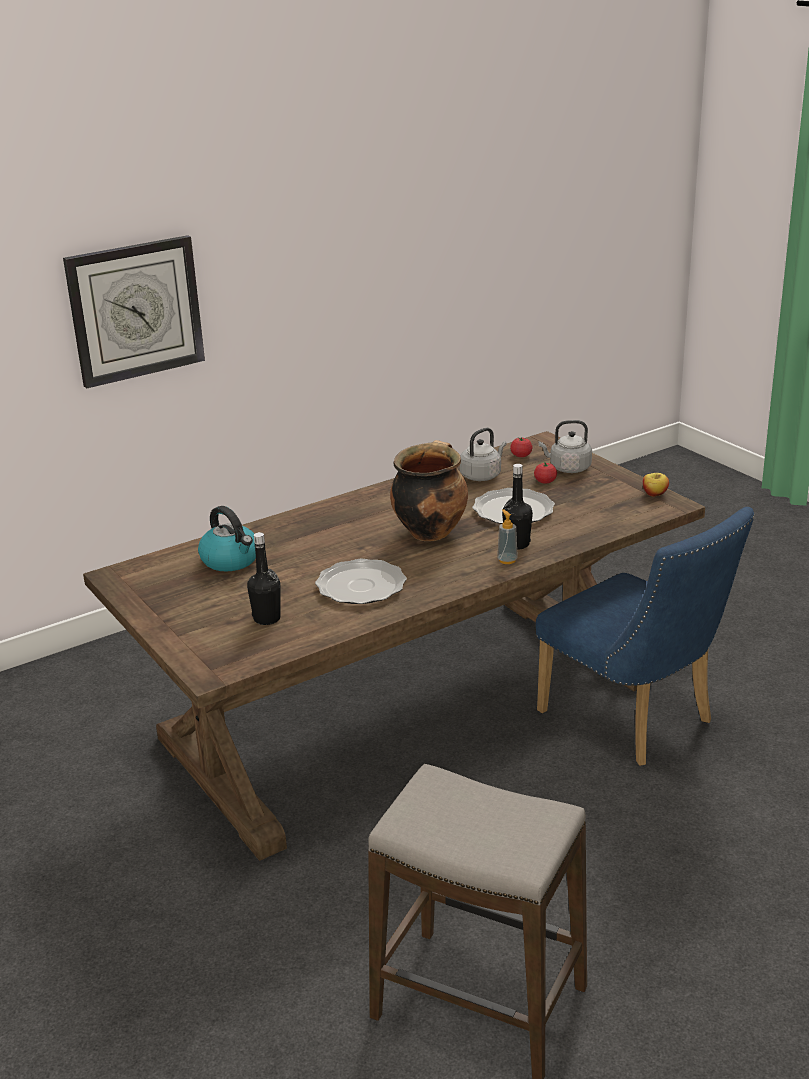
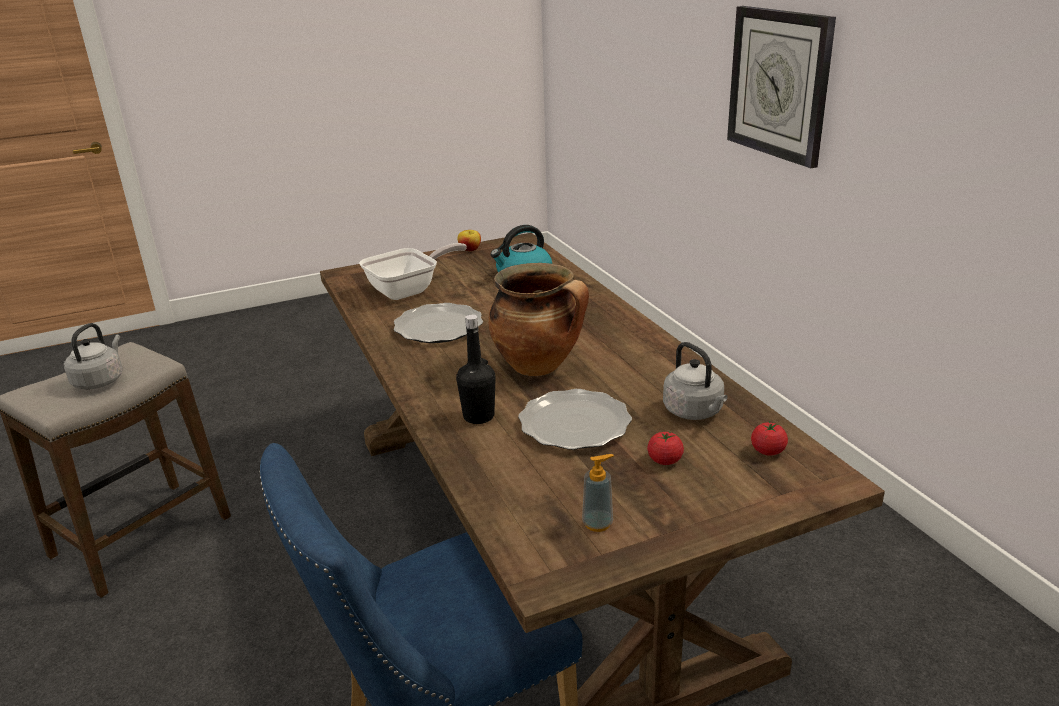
camera: 100 degrees right, 0 degrees up
(267, 618) = (409, 290): black bottle -> frying pan
(507, 560) = (442, 406): soap dispenser -> soap dispenser (597, 523)
(567, 468) = (712, 488): grey kettle -> grey kettle (100, 380)
(654, 494) = (591, 563): apple -> apple (470, 249)

